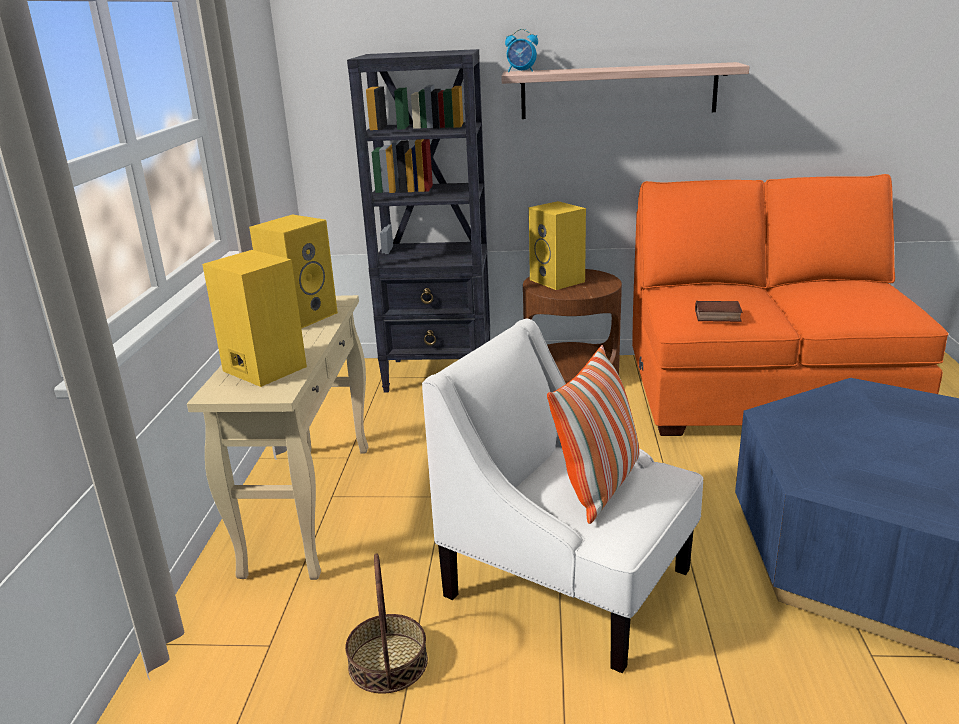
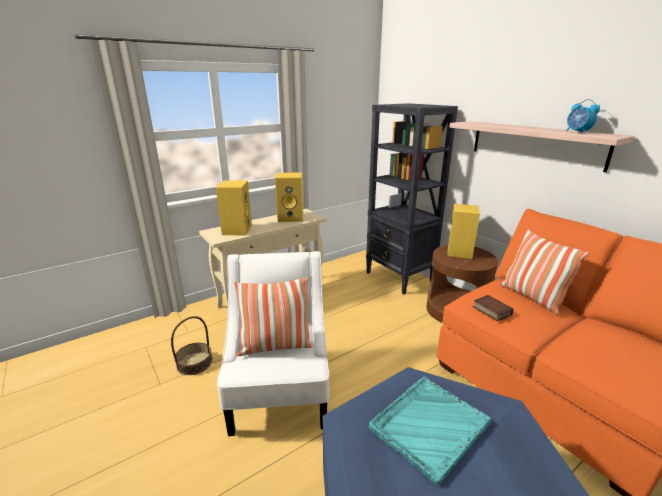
camera: 50 degrees right, 0 degrees up
(521, 71) = (473, 122): alarm clock -> alarm clock (578, 132)
(713, 290) = (532, 297): none -> pillow
(852, 436) = (428, 426): none -> turquoise tray

